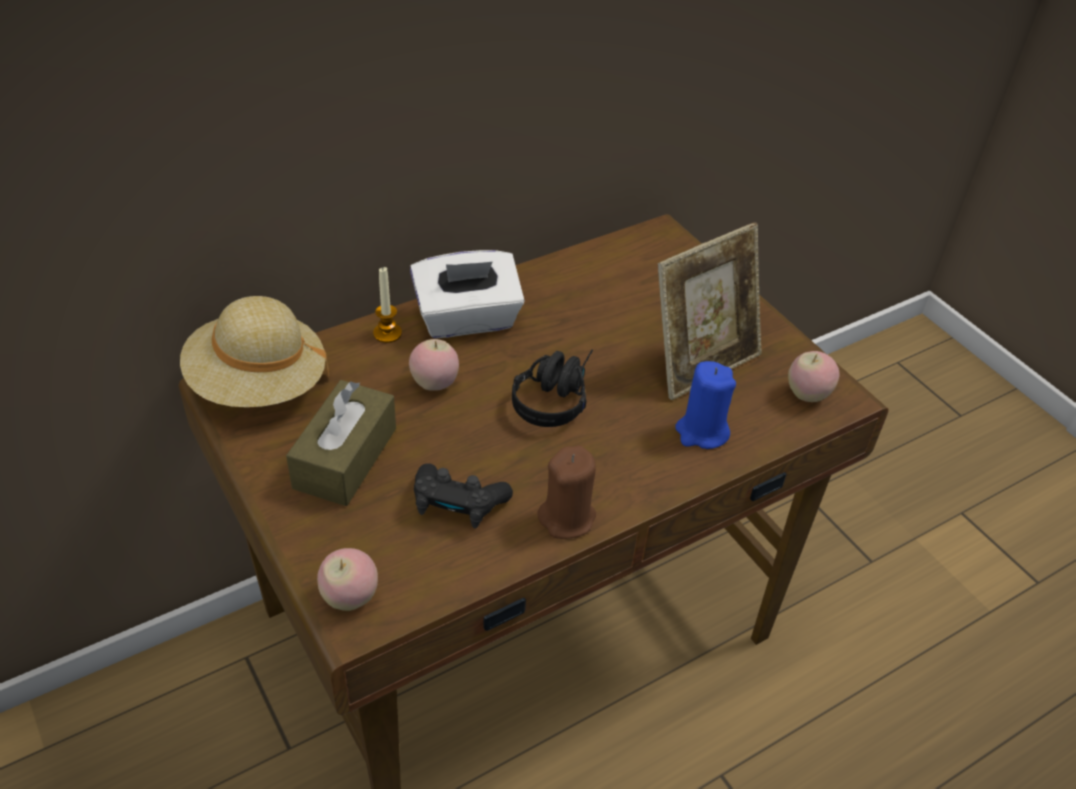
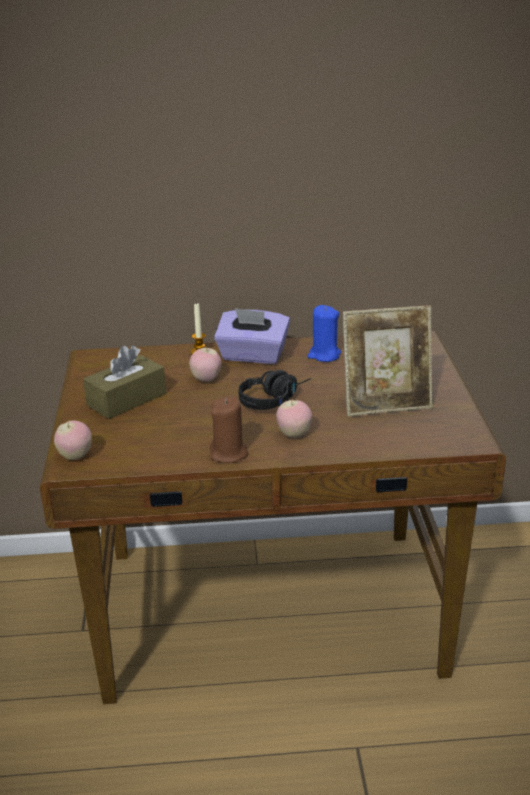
camera: 30 degrees right, 15 degrees down
(258, 384) = (108, 360): beige hat -> none
(458, 505) = (170, 433): black game controller -> none
(467, 320) = (252, 356): white tissue box -> purple tissue box
(701, 432) = (353, 435): blue candle -> blue candle (324, 355)
(807, 395) = (447, 434): apple -> apple (294, 434)

